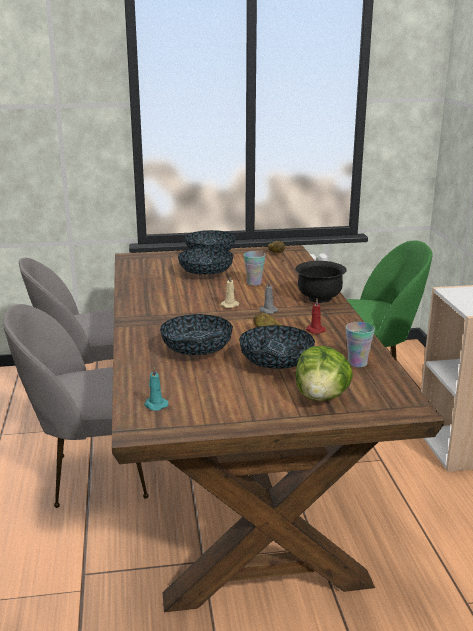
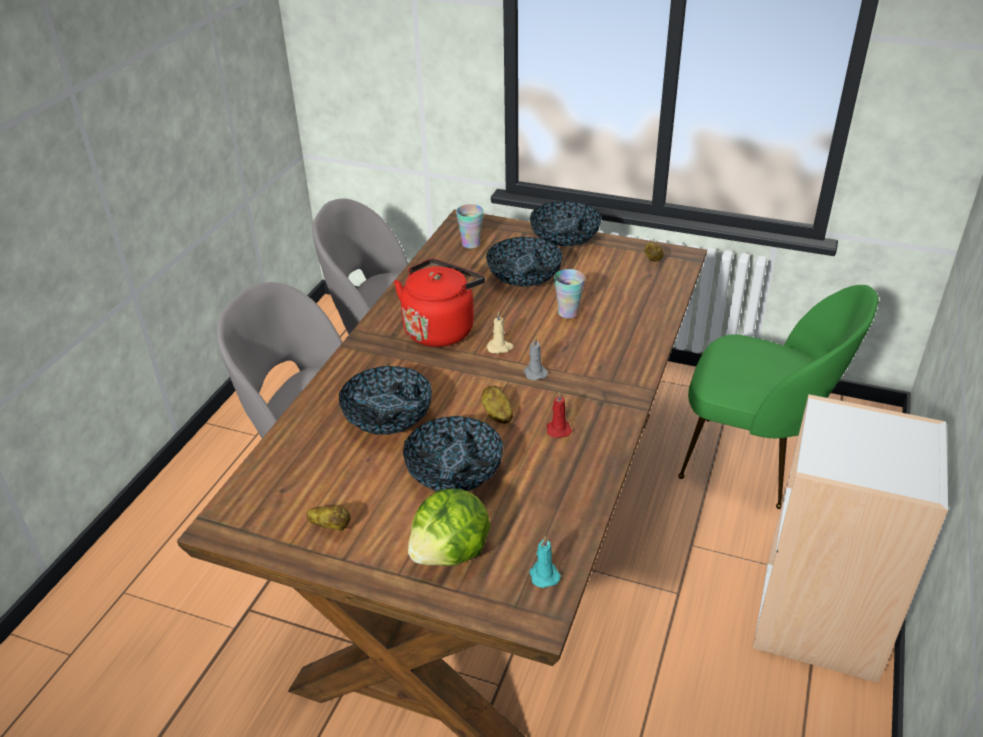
camera: 30 degrees right, 15 degrees up
(155, 405) = (269, 493): turquoise candle -> turquoise candle (543, 574)
(179, 305) = (441, 329): none -> red kettle
(223, 408) = (330, 526): none -> potato
(319, 298) = (623, 368): black bowl -> none
(357, 363) = (552, 509): cup -> cup (471, 244)

